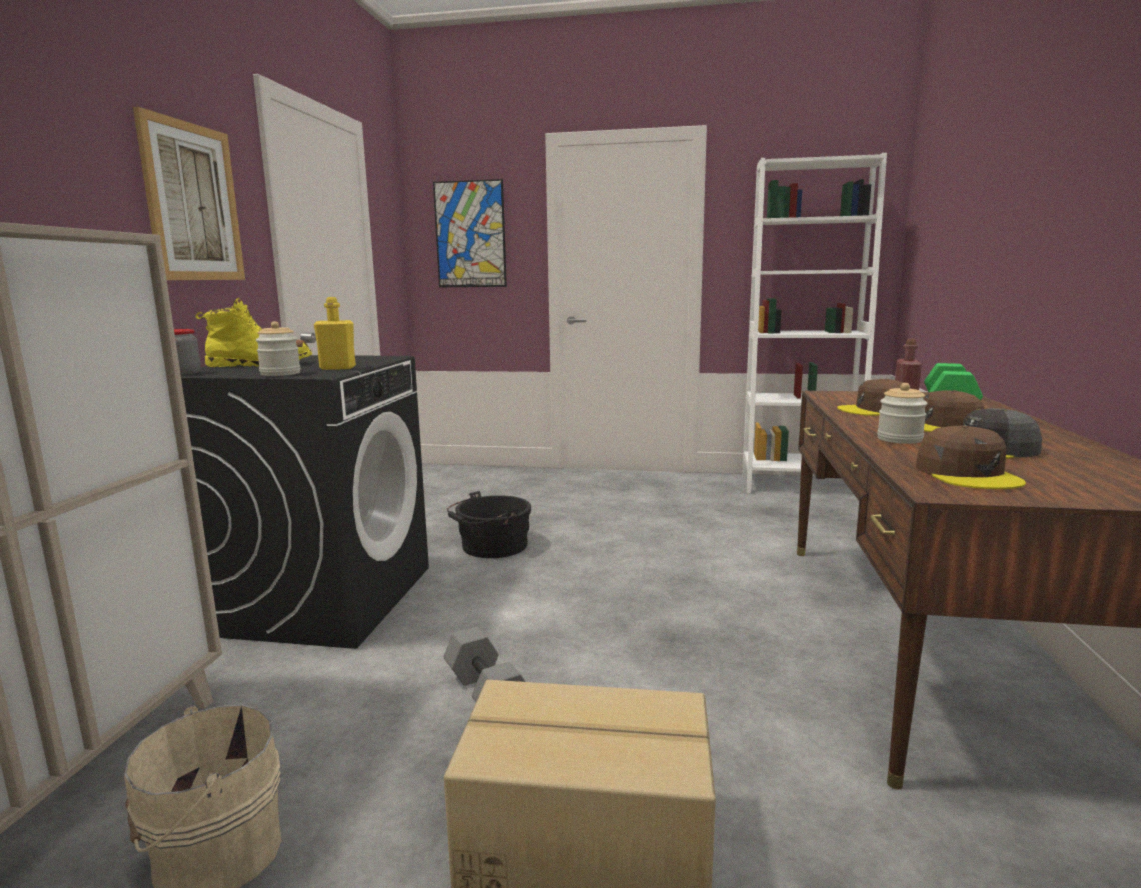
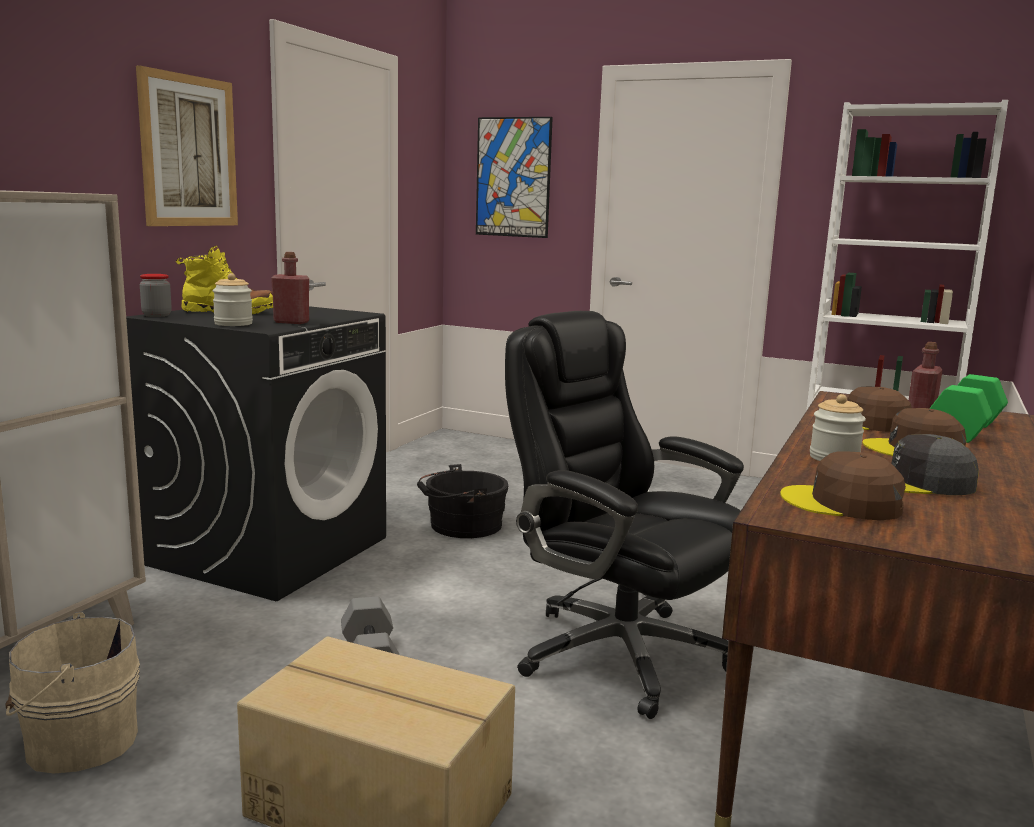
camera: 15 degrees right, 0 degrees up
(337, 368) = (291, 322): yellow bottle -> red bottle
(698, 638) = (617, 652): none -> black office chair
(968, 474) = (842, 503): brown cap -> brown cap turned 105 degrees clockwise

